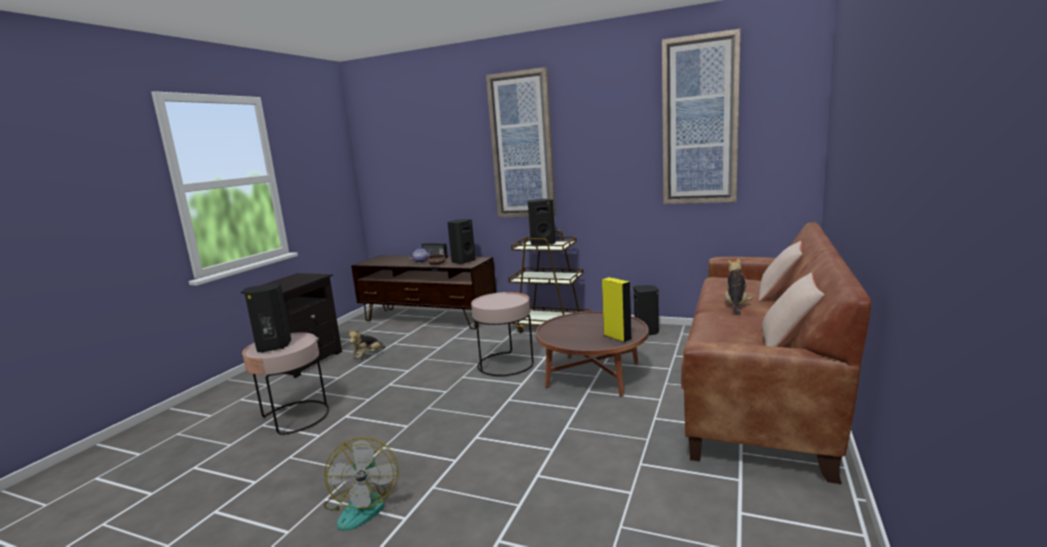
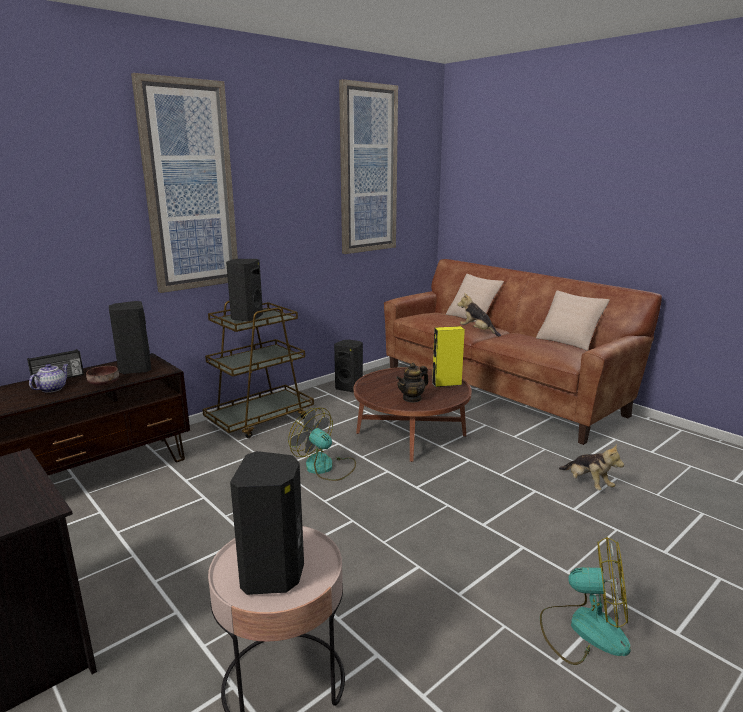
camera: 65 degrees left, 5 degrees up
(368, 356) = (130, 566): plush toy -> plush toy (587, 484)
(505, 364) = (325, 467): pink side table -> fan
(568, 335) = (412, 398): none -> teapot

